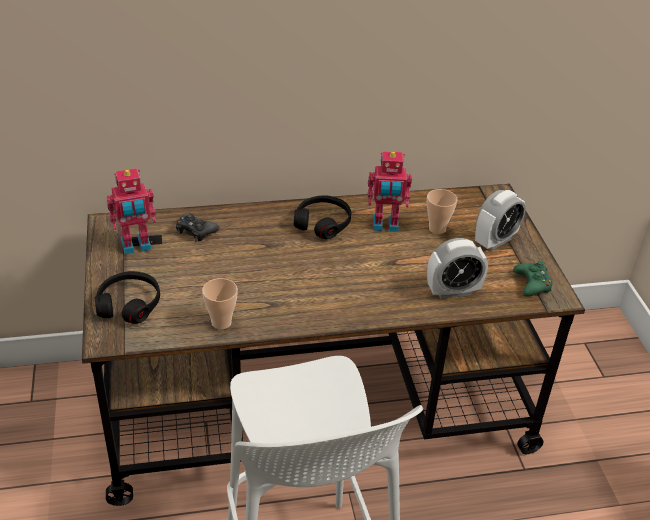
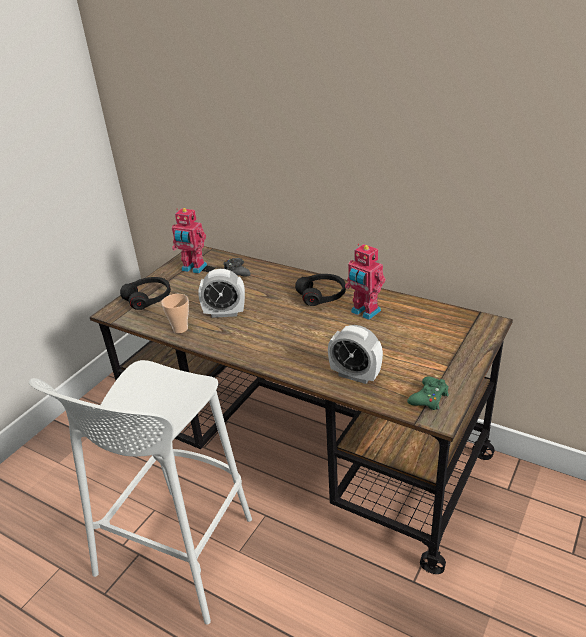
camera: 45 degrees right, 5 degrees down
(437, 229) = (402, 329): cup -> none
(495, 241) = (439, 355): alarm clock -> alarm clock (224, 313)

